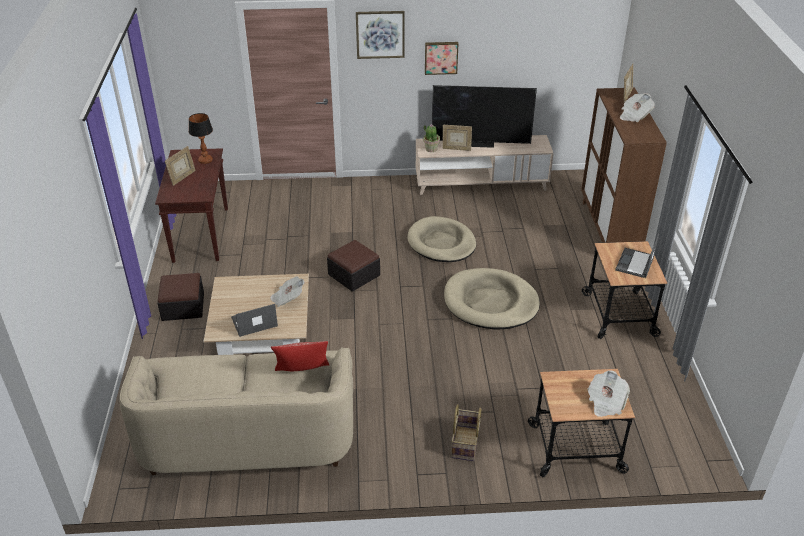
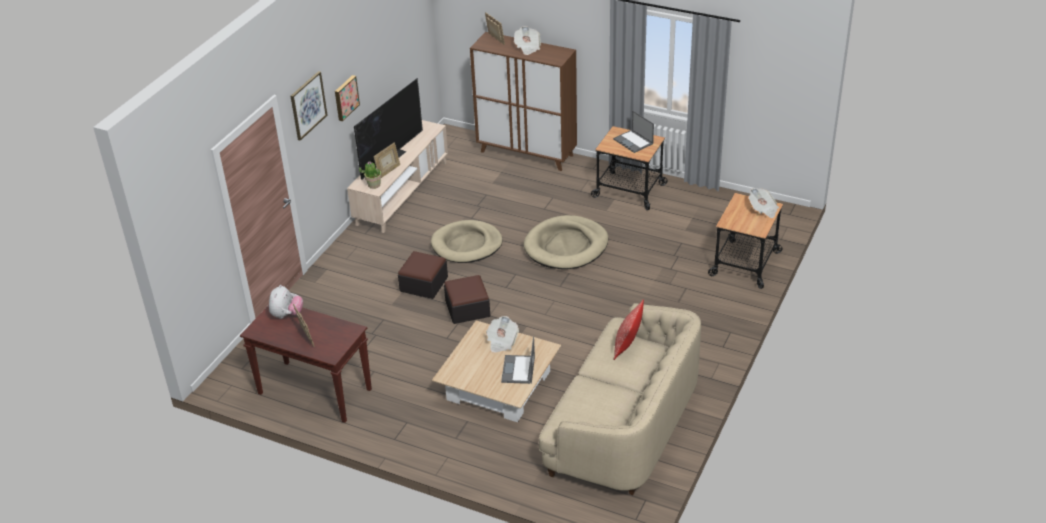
camera: 60 degrees left, 0 degrees up
(183, 306) = (422, 430): ottoman -> ottoman (424, 284)
(205, 160) = (287, 315): table lamp -> plush toy
(466, 443) = (708, 313): basket -> none

